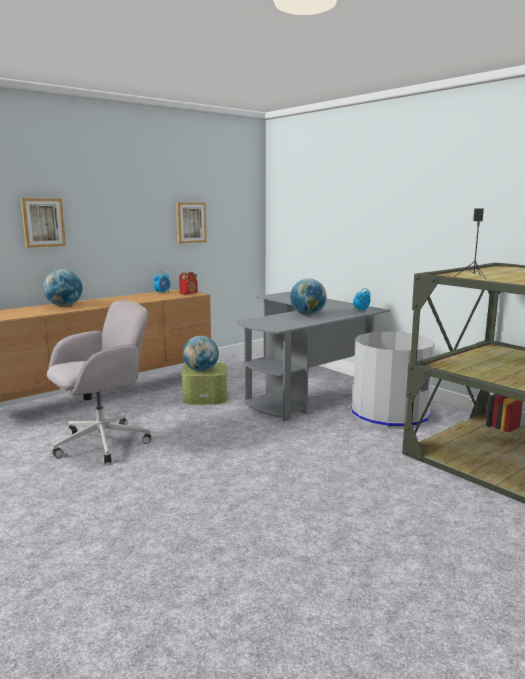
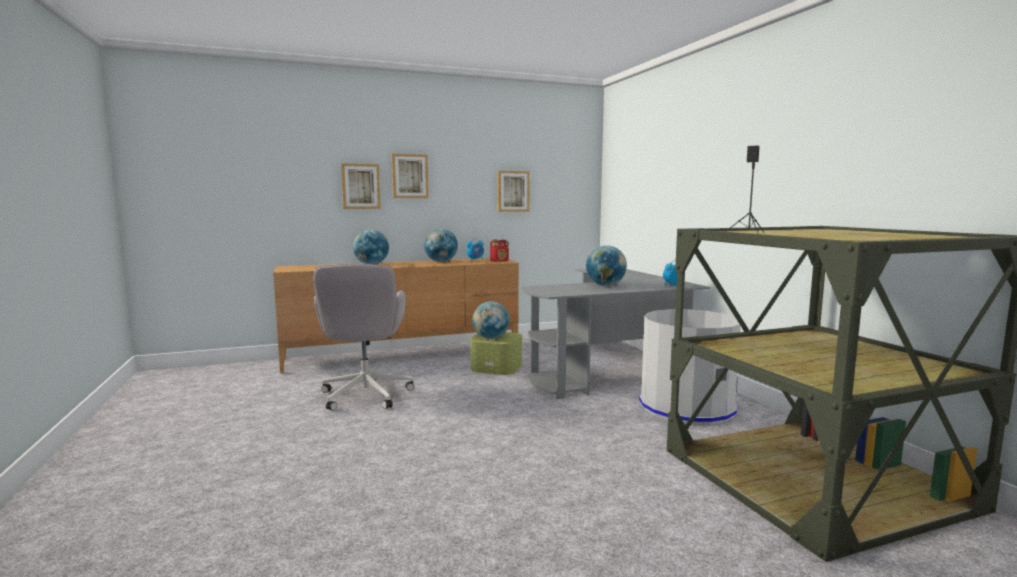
camera: 20 degrees right, 5 degrees down
(93, 210) = (410, 176): none -> picture
(103, 443) = (365, 396): grey office chair -> grey office chair turned 105 degrees clockwise
(132, 297) = (441, 261): none -> globe

